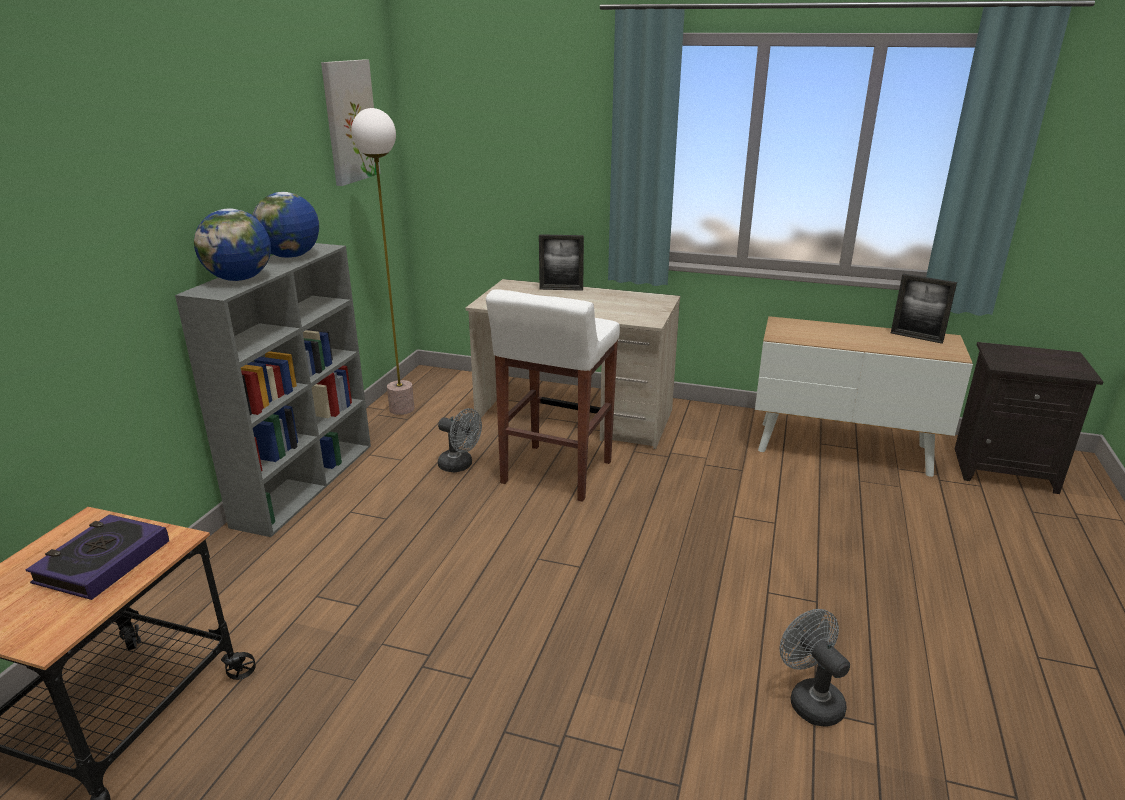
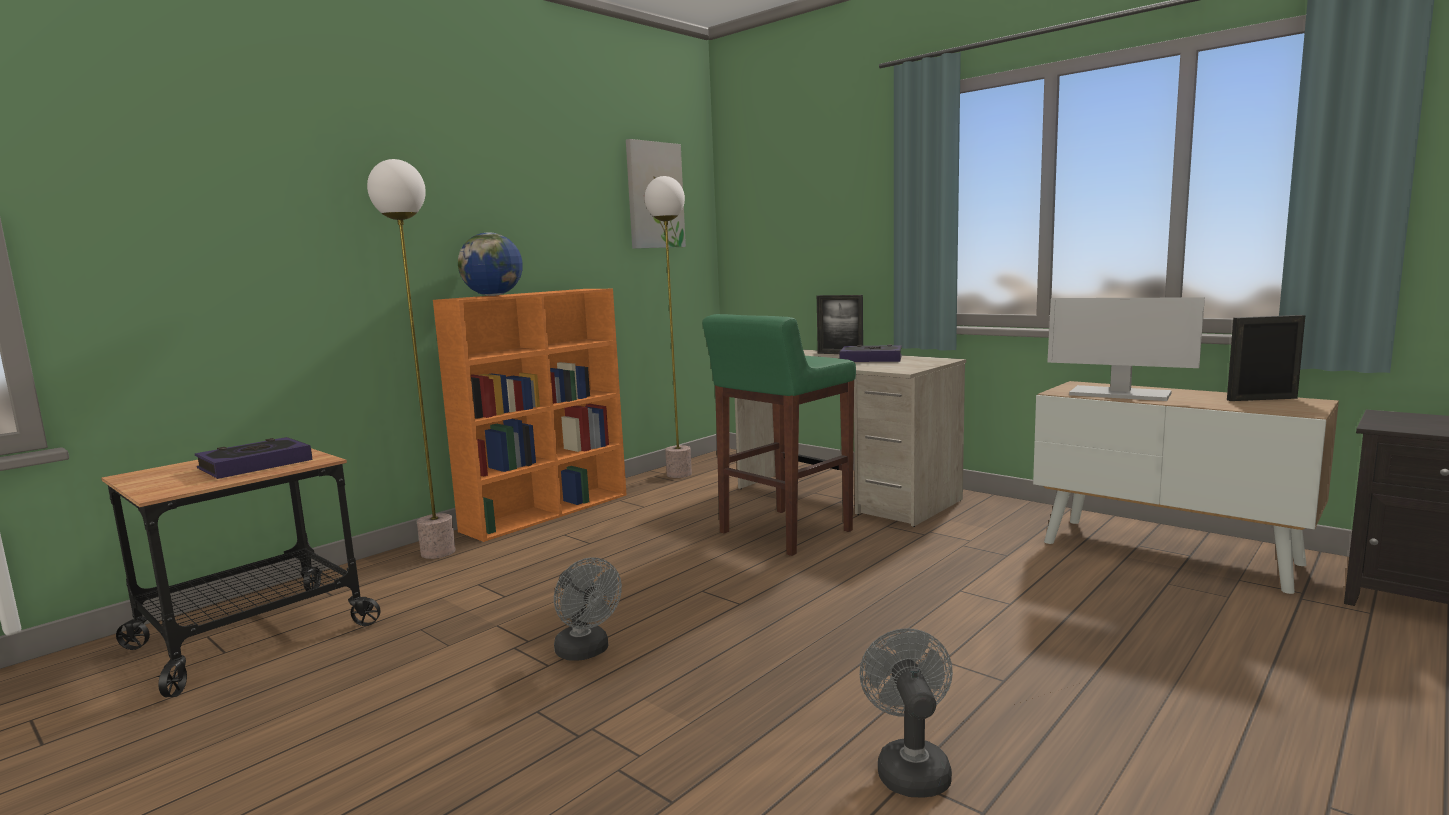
camera: 25 degrees right, 15 degrees down
(232, 561) = (438, 552): none -> floor lamp
(291, 256) = (557, 291): globe -> none
(306, 482) = (548, 512): grey bookcase -> orange bookcase
(460, 466) = (693, 516): grey fan -> grey fan (586, 652)
(555, 473) = (784, 532): white stool -> green stool
(600, 300) = (871, 359): none -> book
(821, 337) = (1118, 394): none -> monitor
(916, 337) = (1261, 399): picture frame -> picture frame turned 120 degrees clockwise

